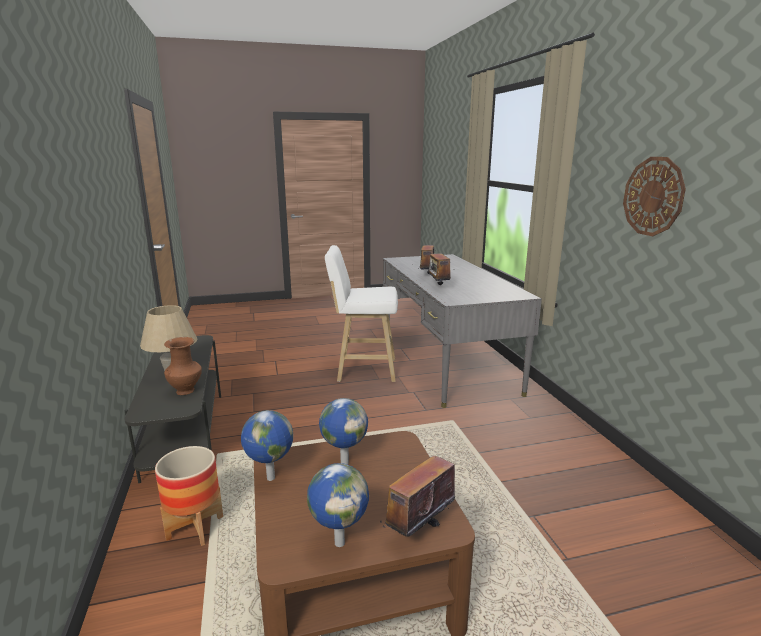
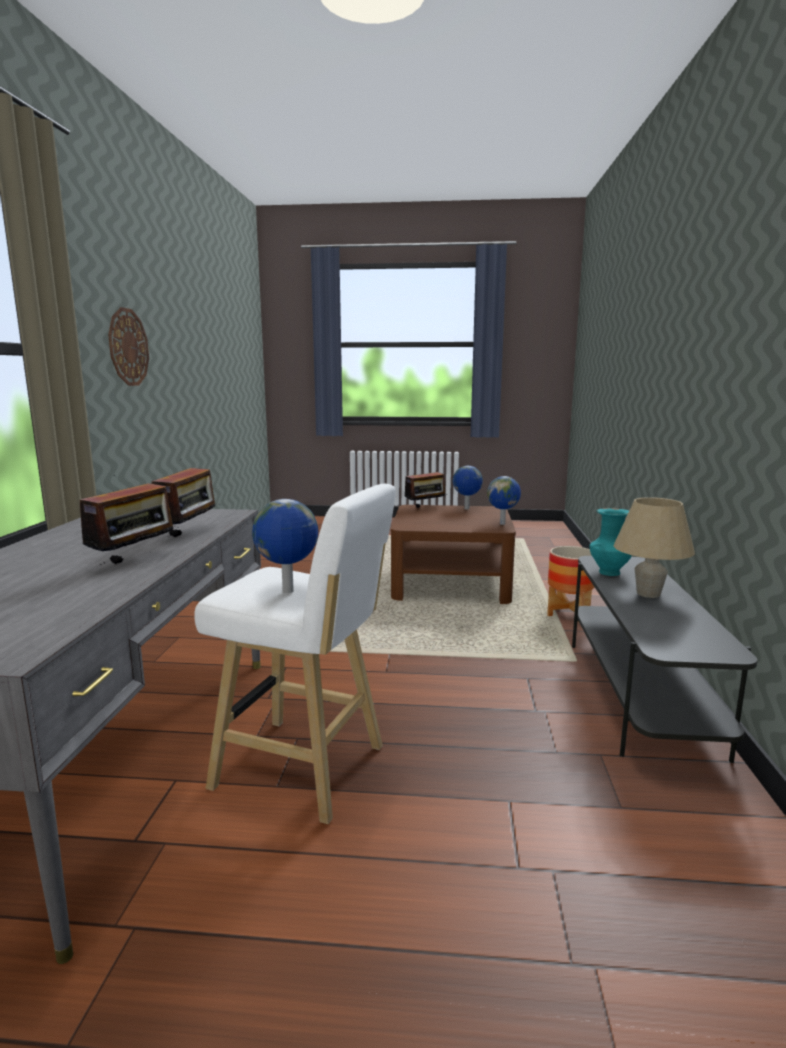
camera: 160 degrees left, 5 degrees down
(186, 391) = (608, 573): brown vase -> turquoise vase
(344, 462) = (452, 524): globe -> globe (288, 591)

